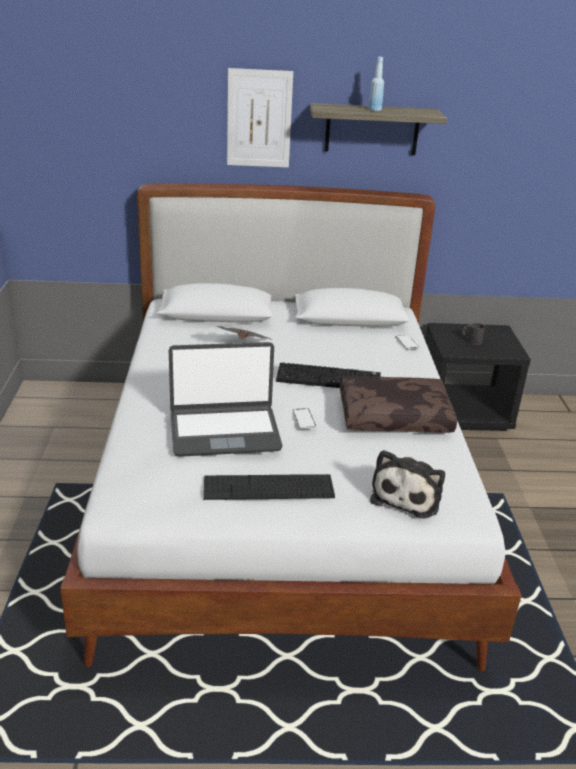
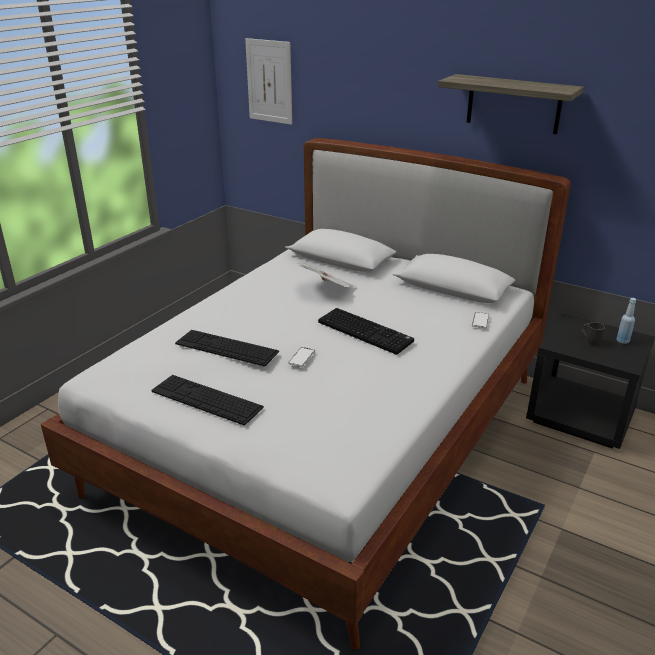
camera: 35 degrees right, 0 degrees up
(224, 431) = (226, 348): laptop -> keyboard
(259, 119) = (410, 87): picture -> picture (269, 81)
(375, 110) = (505, 83): blue bottle -> blue bottle (622, 341)
(394, 415) = (385, 378): brown pillow -> none
(407, 495) = (308, 446): plush toy -> none

